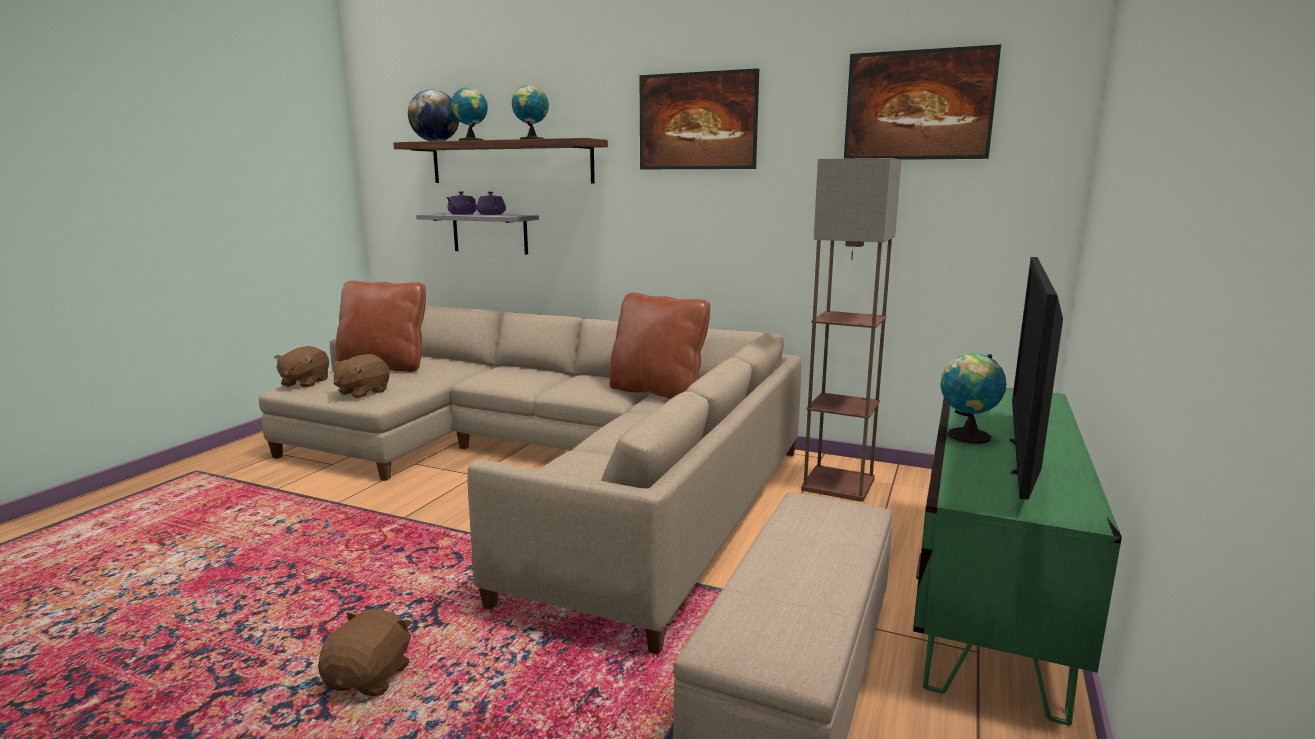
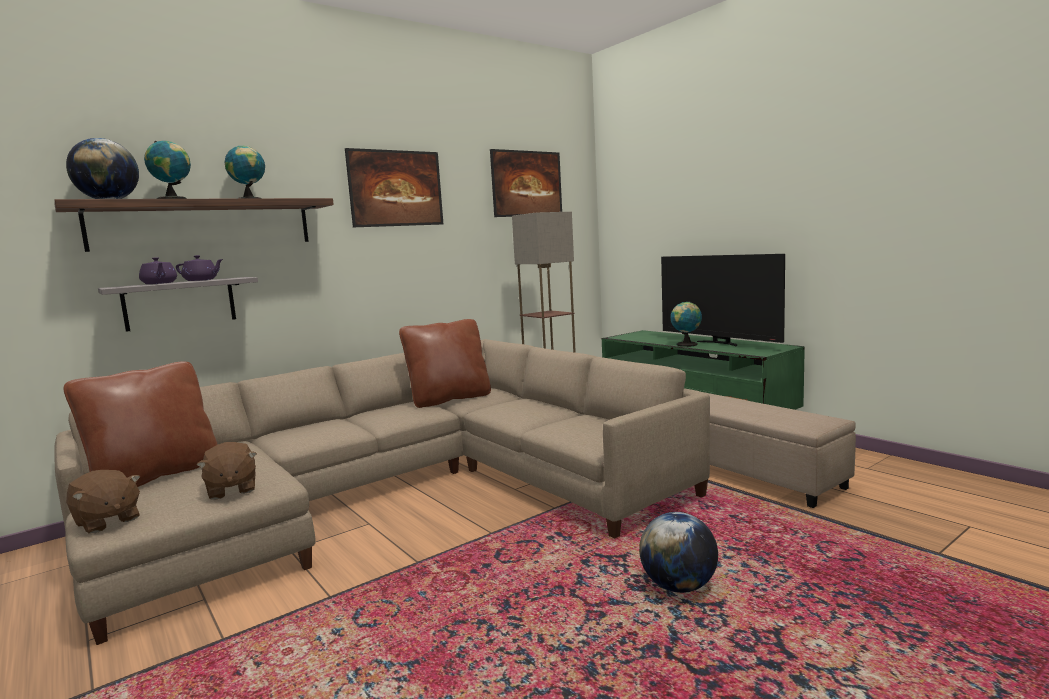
camera: 60 degrees left, 5 degrees down
(370, 678) = (678, 586): brown plush toy -> globe

